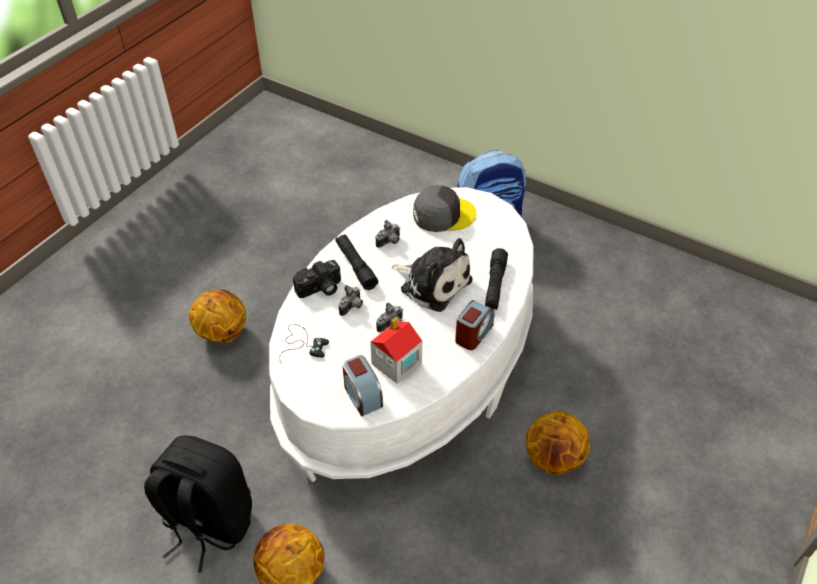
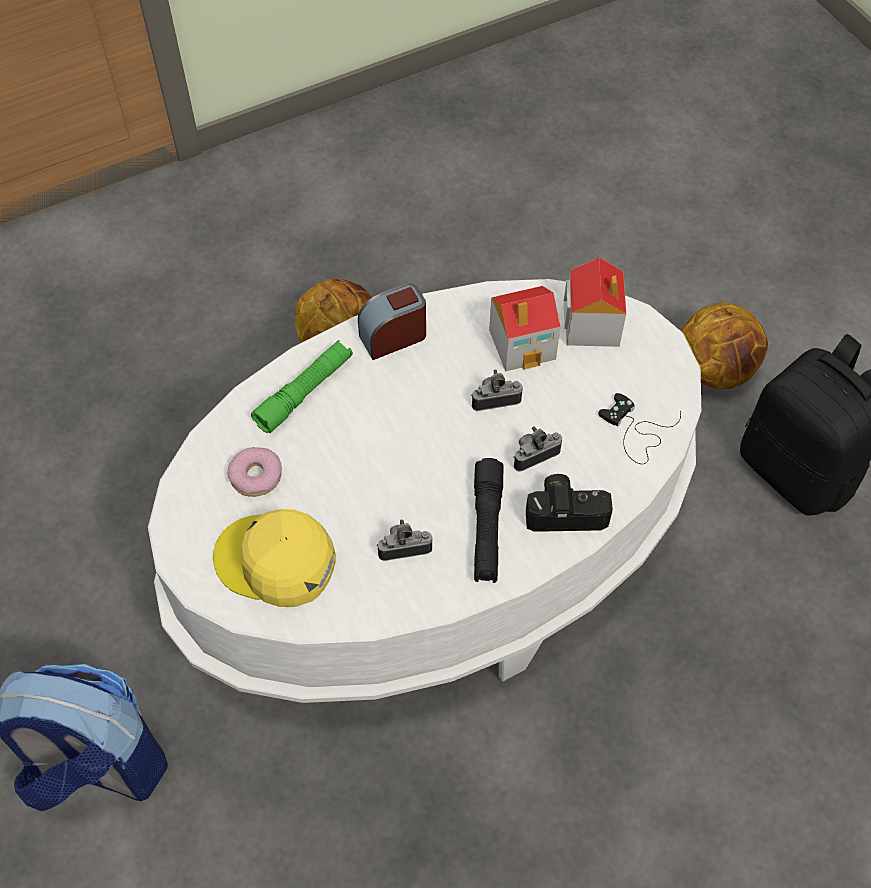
camera: 150 degrees left, 10 degrees up
(222, 332) = (695, 771): basketball -> none
(362, 396) = (591, 324): alarm clock -> toy house
(433, 283) = (390, 438): plush toy -> none
(443, 214) = (275, 561): grey cap -> yellow cap
(483, 240) = (256, 476): none -> donut
(495, 285) = (304, 392): black flashlight -> green flashlight

